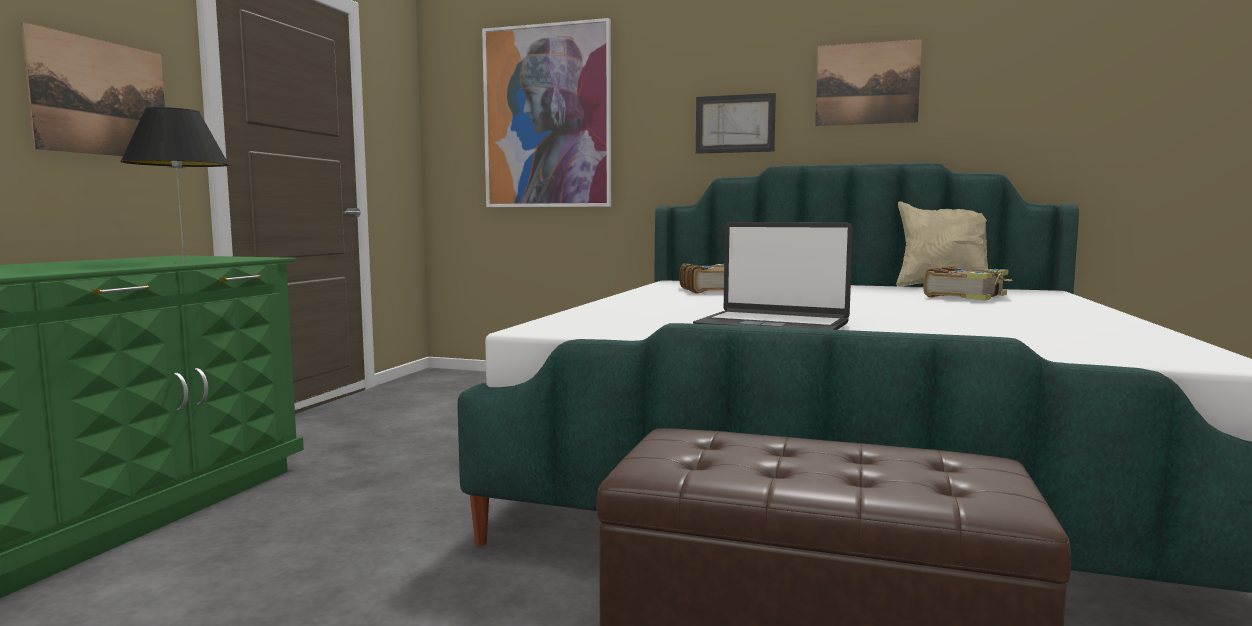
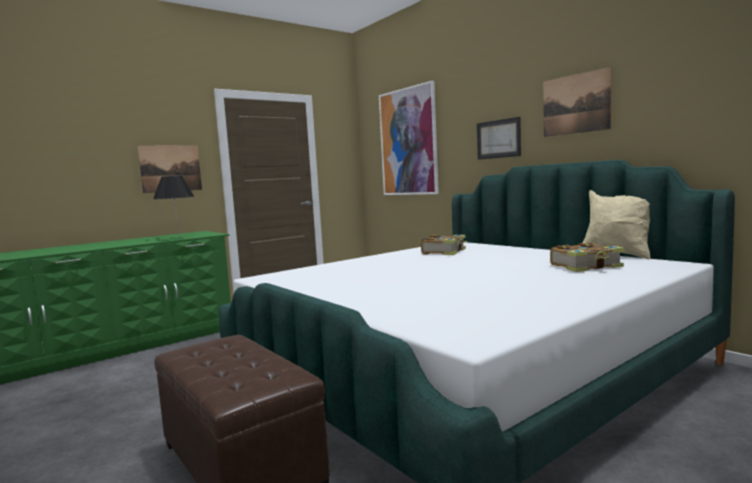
camera: 35 degrees right, 0 degrees up
(772, 326) = (357, 285): laptop -> none

